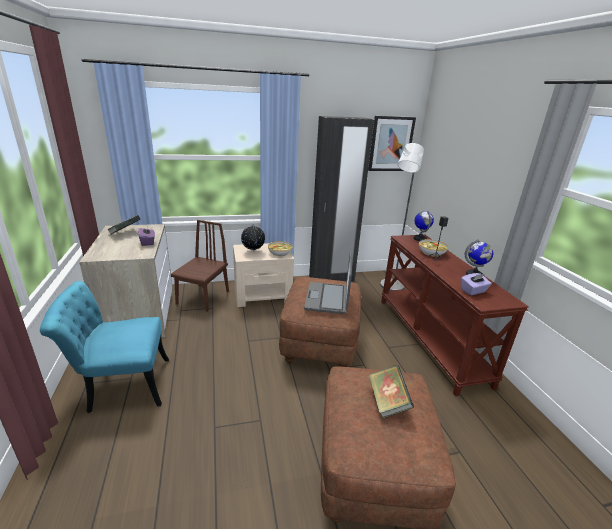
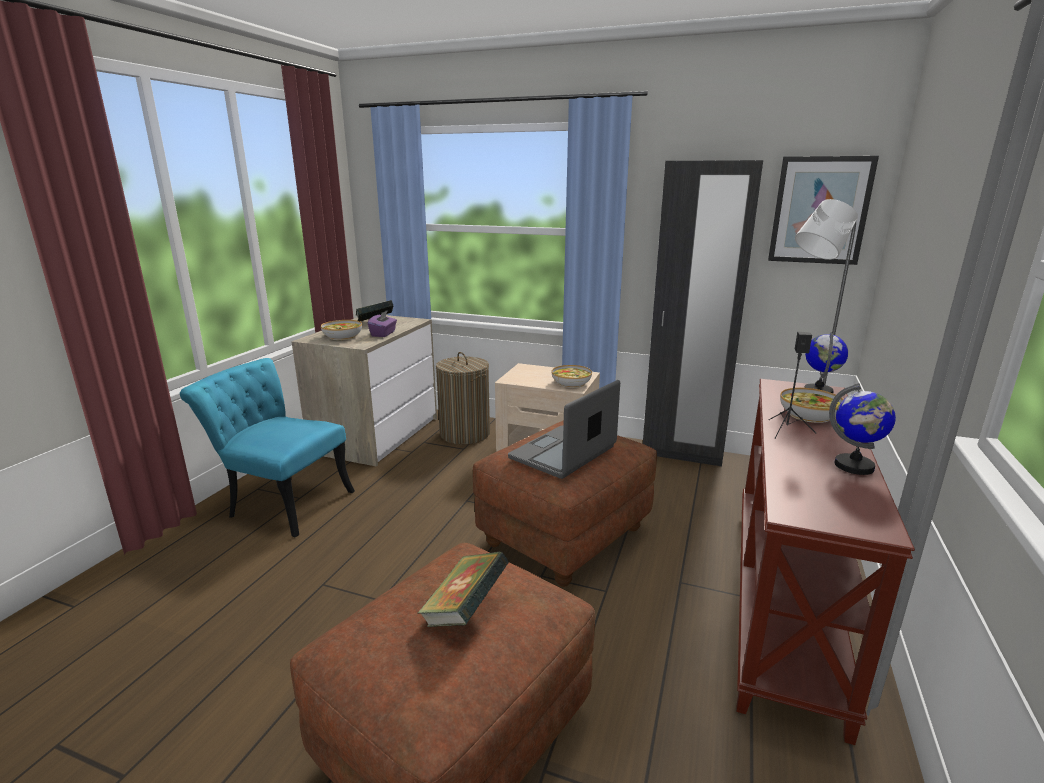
camera: 35 degrees right, 5 degrees down
(118, 250) = (343, 336): none -> bowl
(203, 297) = (465, 434): brown chair -> laundry basket
(253, 252) = (533, 375): globe -> none
(473, 291) = (804, 489): purple tissue box -> none

